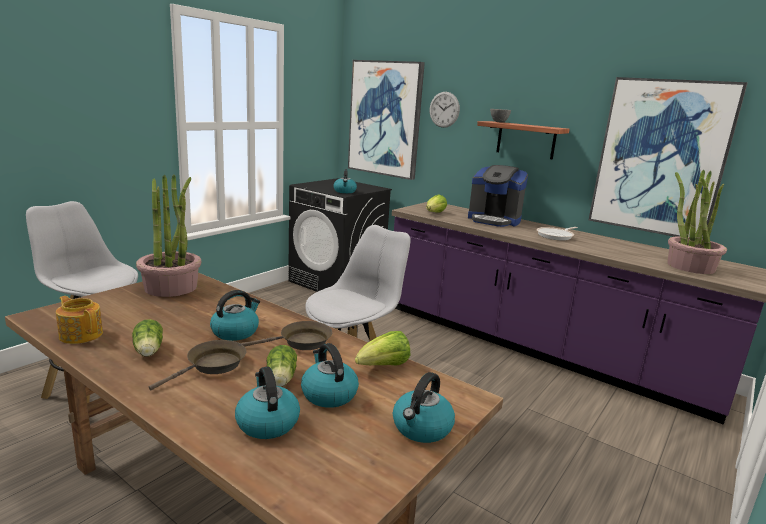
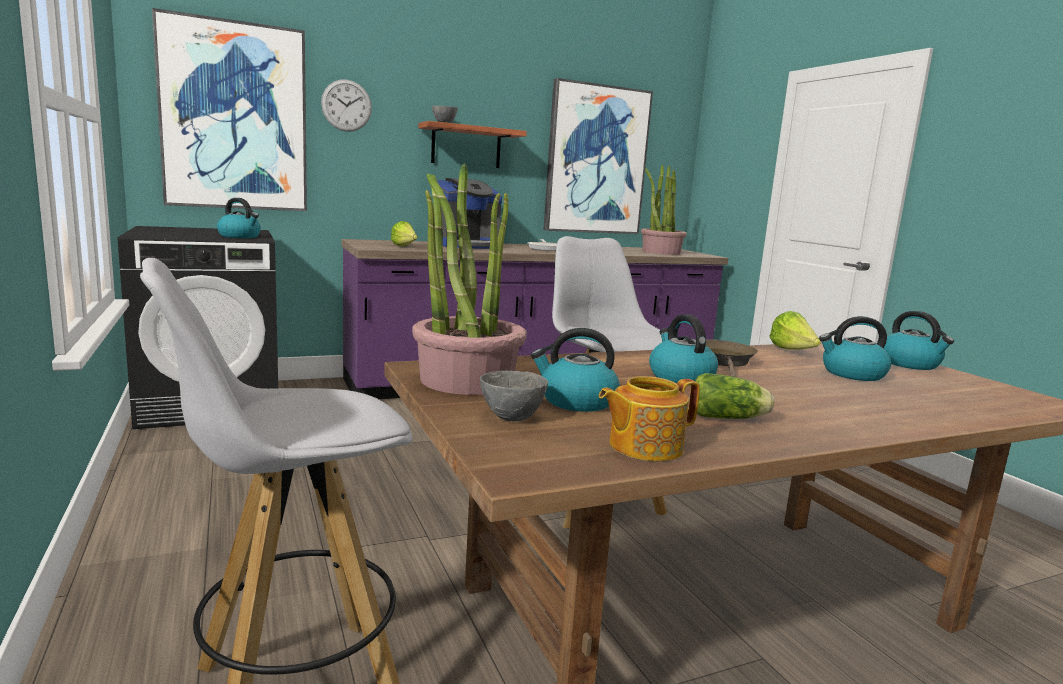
camera: 60 degrees left, 5 degrees down
(111, 304) = (511, 418): none -> grey bowl
(212, 366) = (781, 398): brown frying pan -> none
(267, 422) = (916, 399): kettle -> kettle (576, 401)
(281, 380) = (821, 382): lettuce -> none

